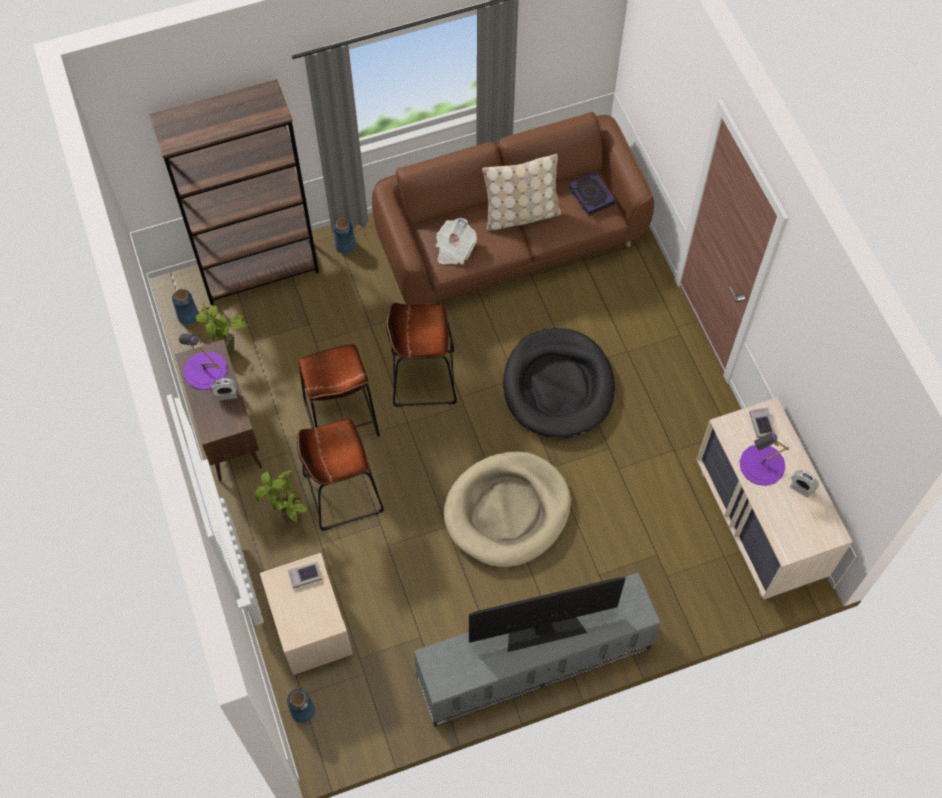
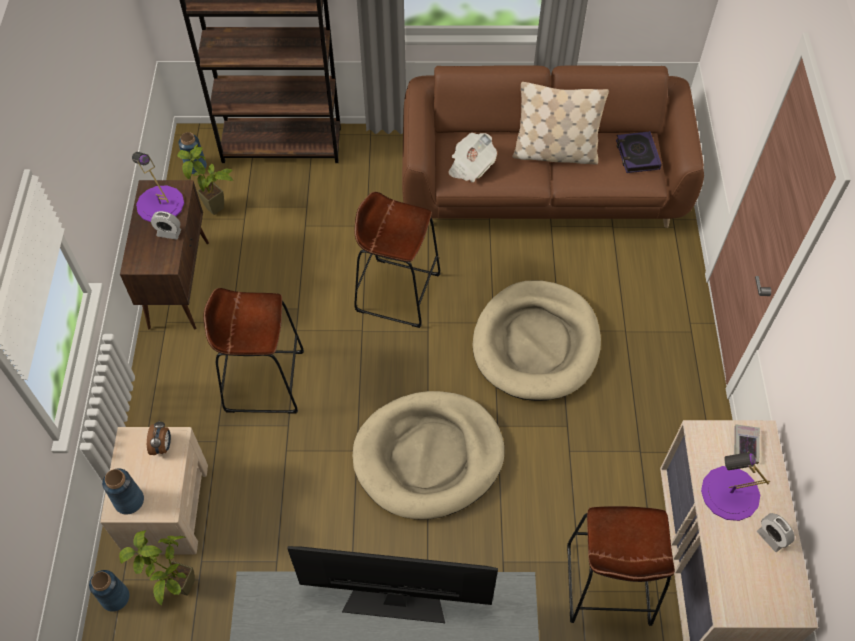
camera: 20 degrees right, 5 degrees down
(291, 522) = (199, 393): potted plant -> potted plant (177, 593)
(305, 576) = (162, 446): book -> alarm clock
(341, 419) = (296, 306): brown stool -> brown stool (607, 585)
(345, 245) = (375, 146): blue vase -> blue vase (129, 500)
(558, 386) = (536, 343): black dog bed -> beige dog bed

